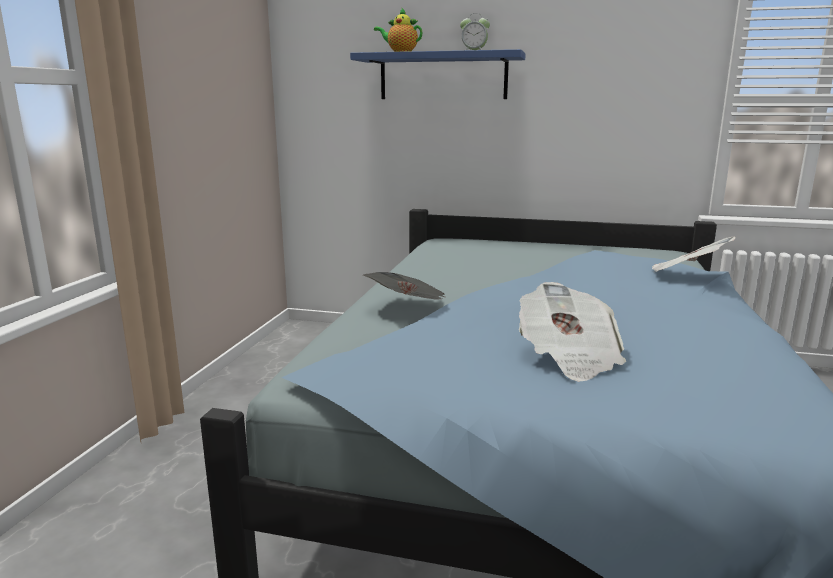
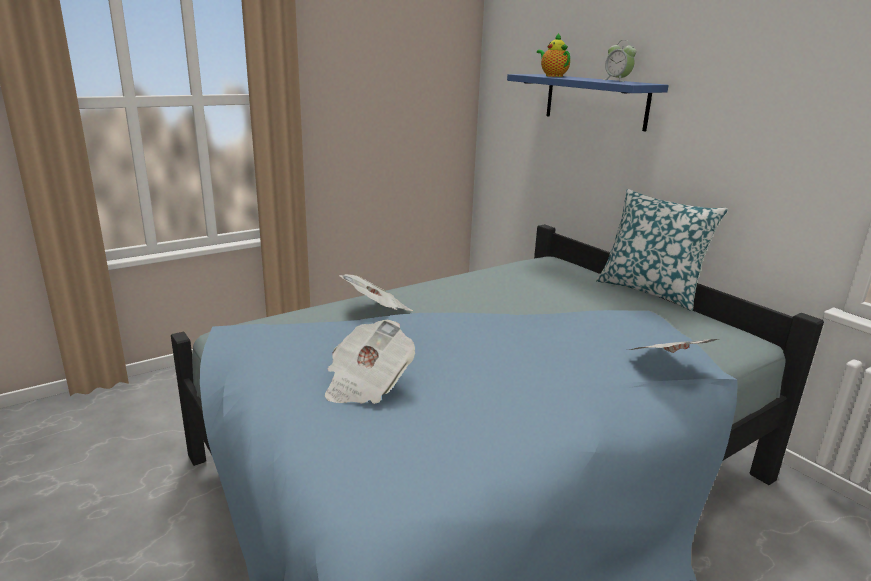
camera: 40 degrees right, 5 degrees up
(557, 241) = (649, 291): none -> pillow

